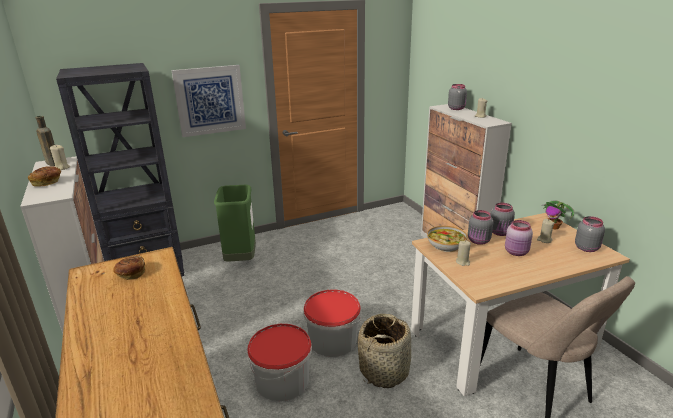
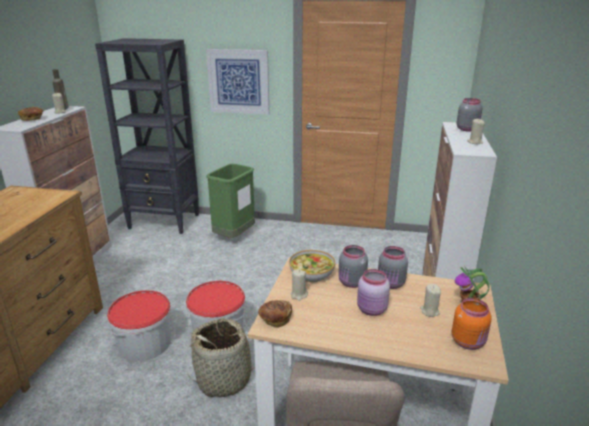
camera: 35 degrees right, 0 degrees up
(131, 274) = (27, 200): bread -> bread (275, 319)
(587, 248) = (468, 342): grey jar -> orange jar

